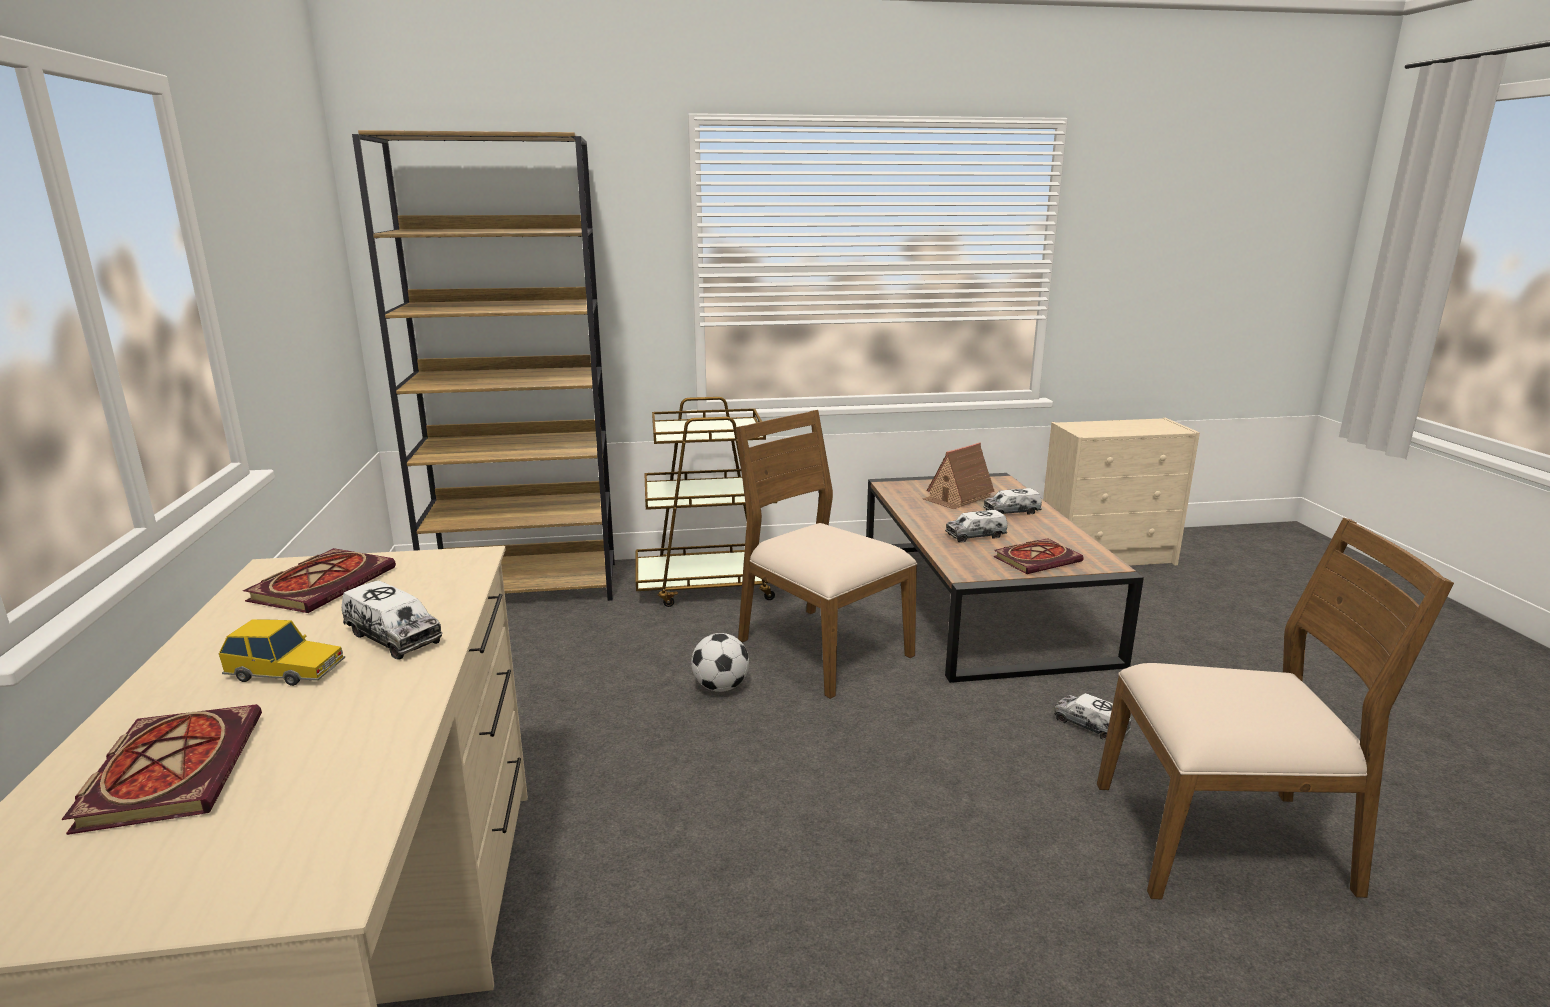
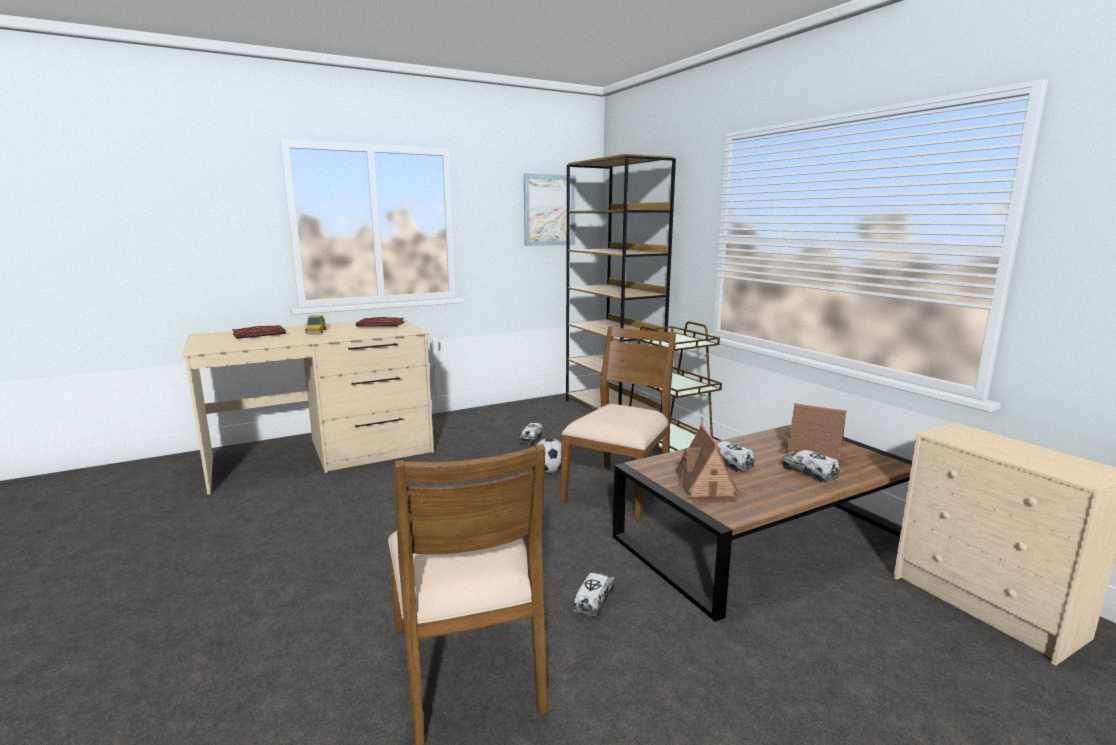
camera: 70 degrees right, 5 degrees down
(303, 233) = (549, 210): none -> picture
(393, 637) = (339, 334): toy truck -> toy truck (531, 440)
(1037, 559) = (706, 487): book -> toy house

